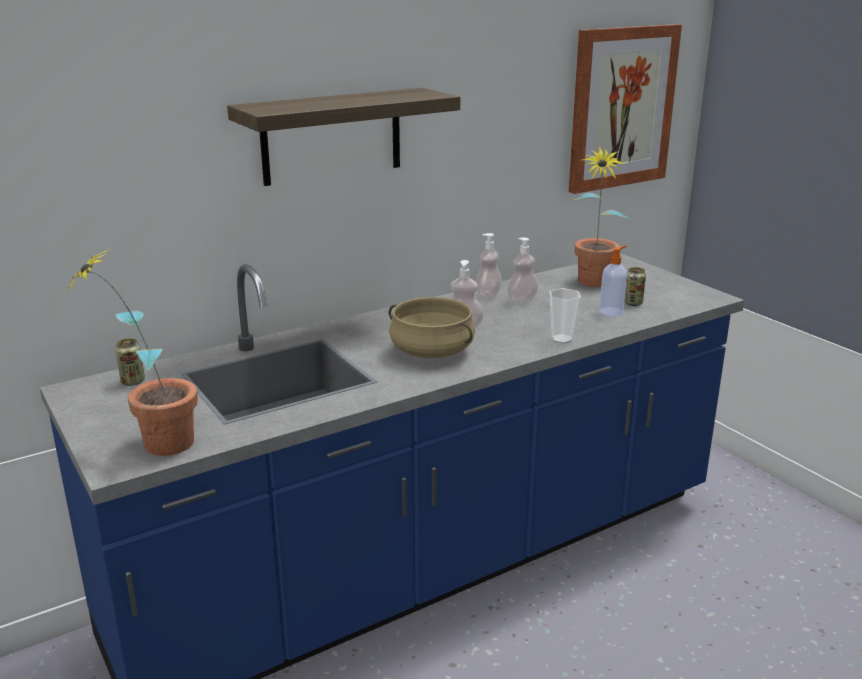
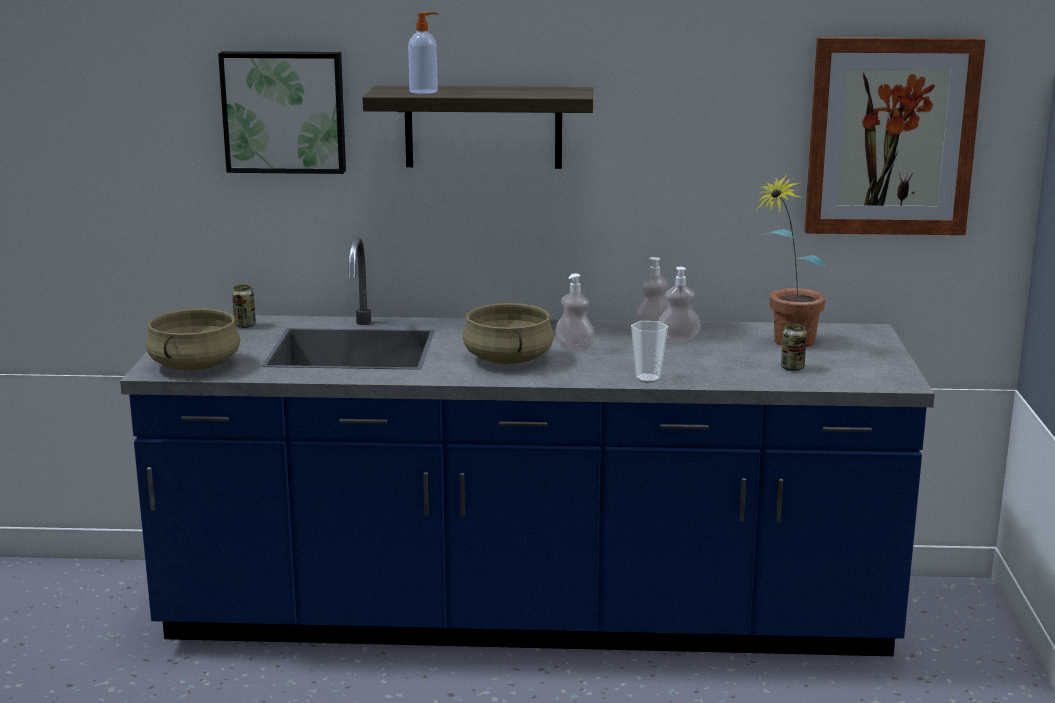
camera: 35 degrees right, 5 degrees down
(134, 143) = (284, 111): none -> picture
(153, 444) = (195, 366): potted plant -> beige cooking pot
(612, 311) = (752, 369): soap dispenser -> soap dispenser (424, 91)

